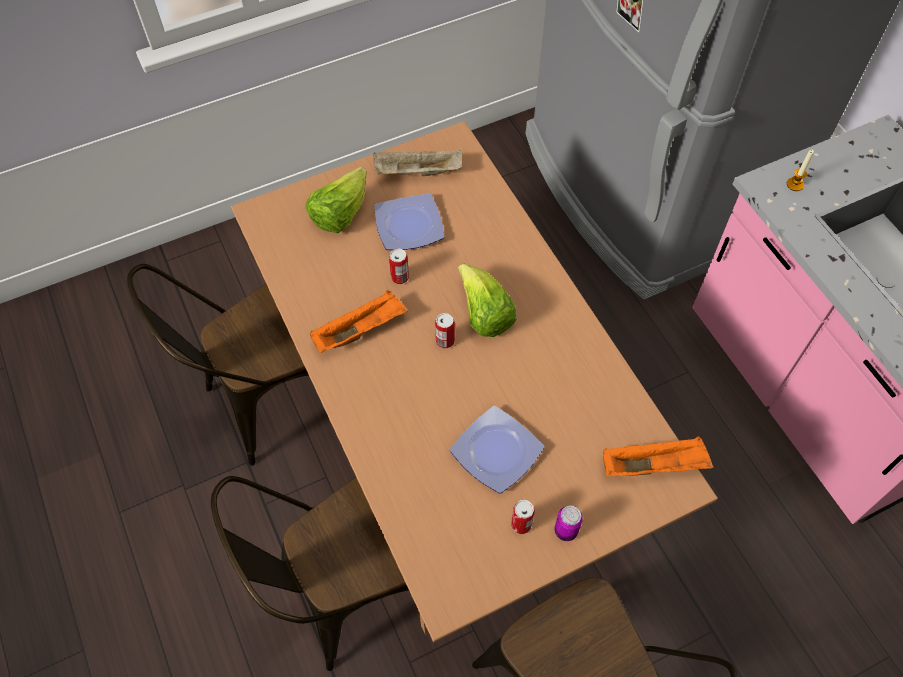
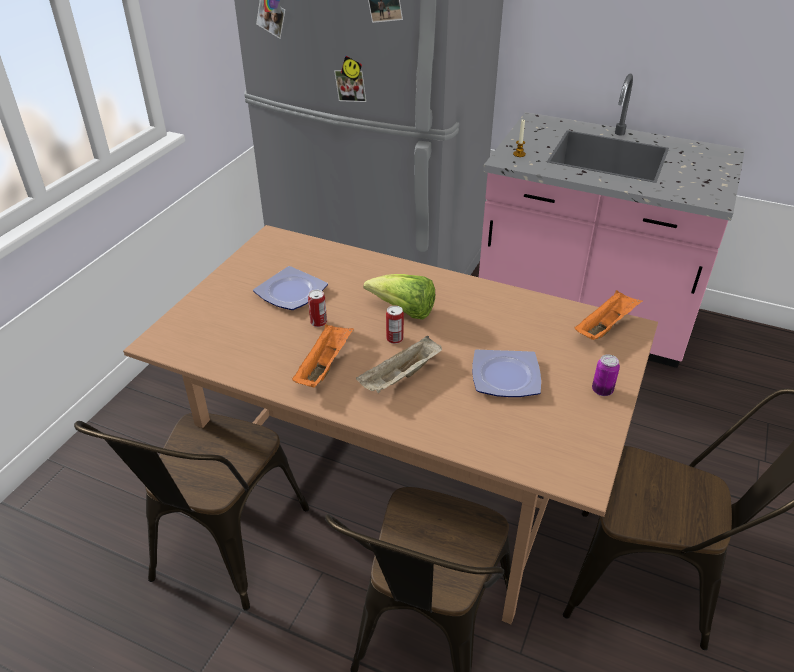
camera: 40 degrees left, 20 degrees down
(340, 213) = (228, 311): lettuce -> none
(417, 173) = (263, 263): beige tray -> beige tray (400, 378)
(521, 524) = (572, 405): can -> none

